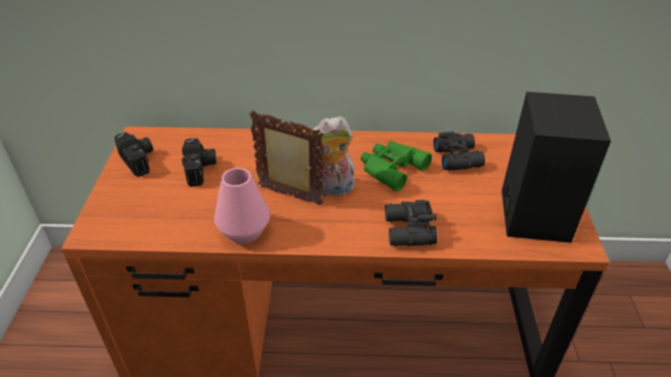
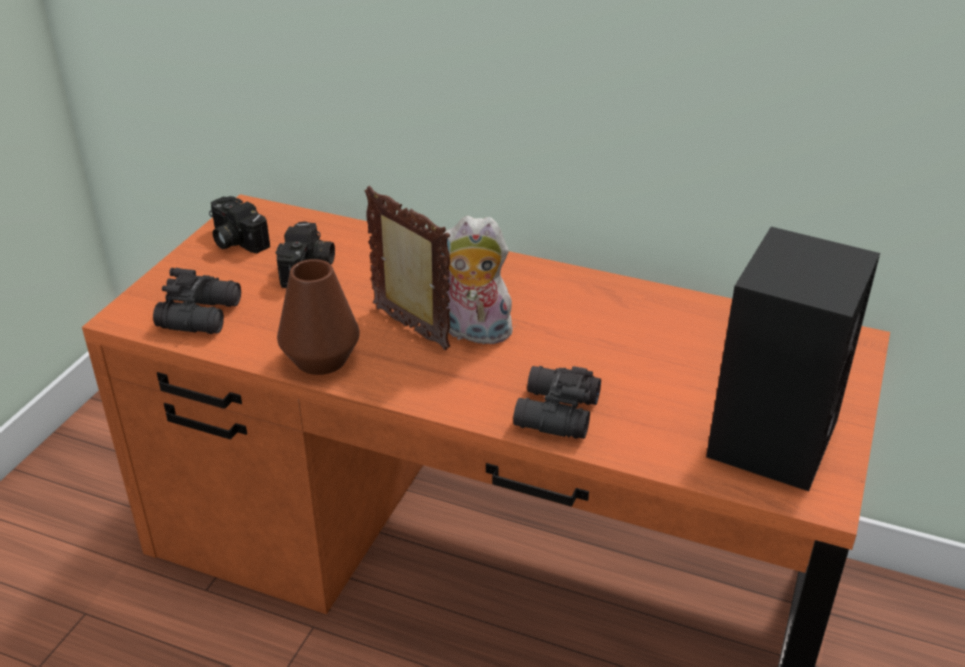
camera: 20 degrees right, 5 degrees down
(140, 160) = (234, 240): camera -> camera turned 150 degrees clockwise
(244, 231) = (320, 359): pink vase -> brown vase
(390, 168) = (581, 323): green binoculars -> none
(458, 157) = (699, 331): black binoculars -> black binoculars (202, 314)

